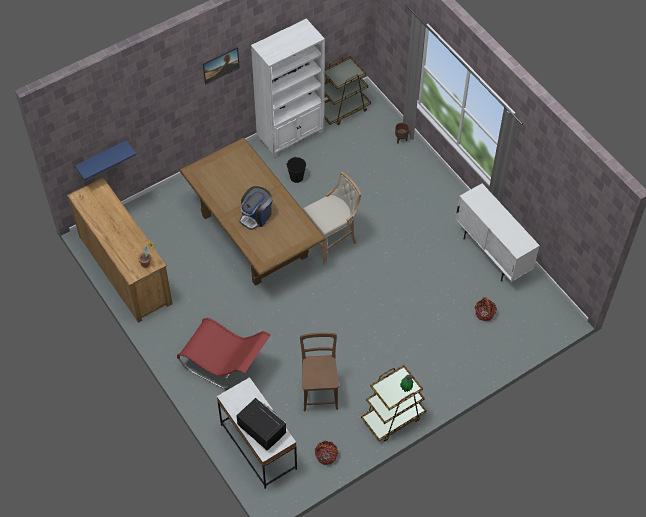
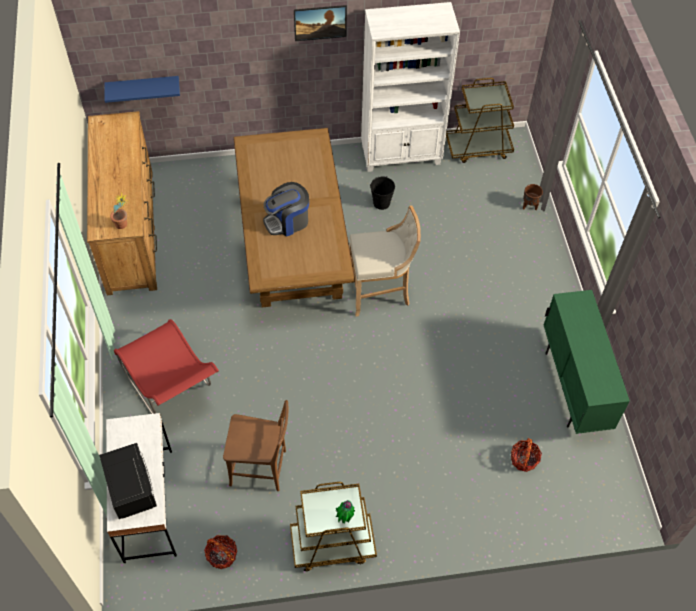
camera: 25 degrees right, 0 degrees up
(319, 391) = (261, 468): brown chair -> brown chair turned 75 degrees clockwise
(492, 254) = (573, 388): white cabinet -> green cabinet

